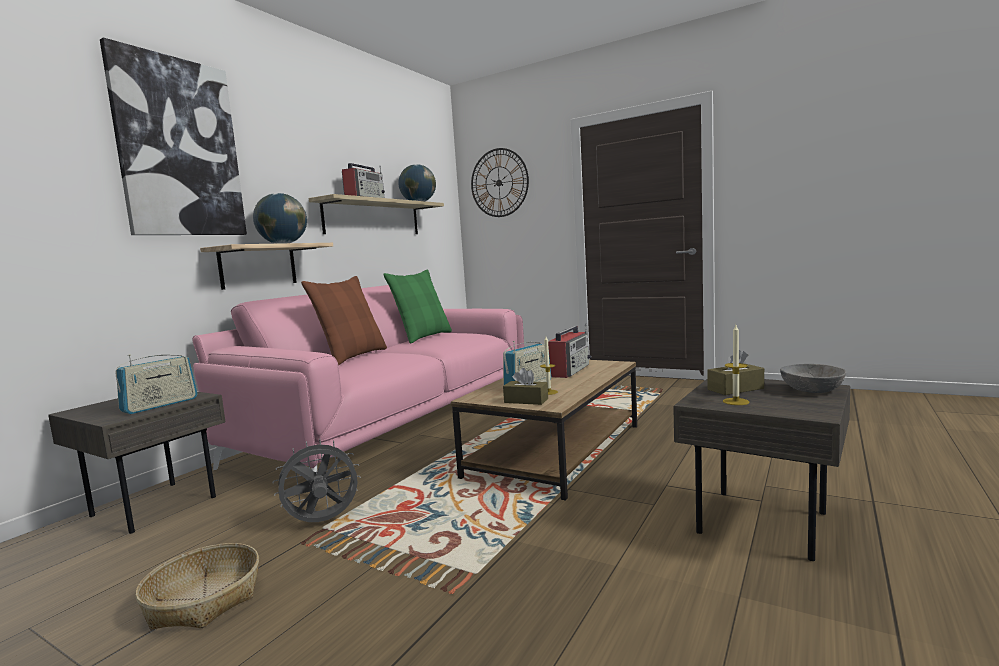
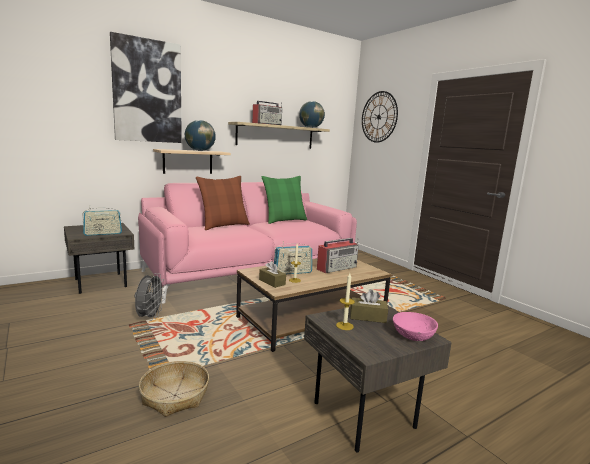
camera: 25 degrees right, 5 degrees up
(204, 599) = (68, 336): basket -> basket (175, 395)
(322, 522) = (149, 317): grey fan -> grey fan turned 90 degrees clockwise
(811, 390) = (413, 335): grey bowl -> pink bowl

